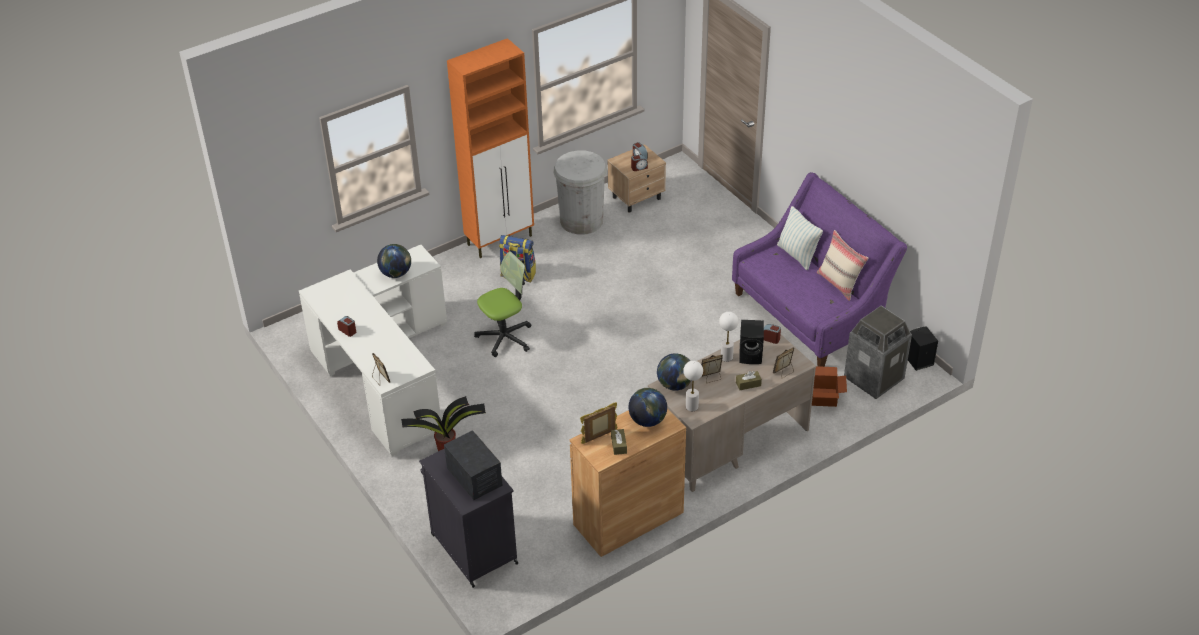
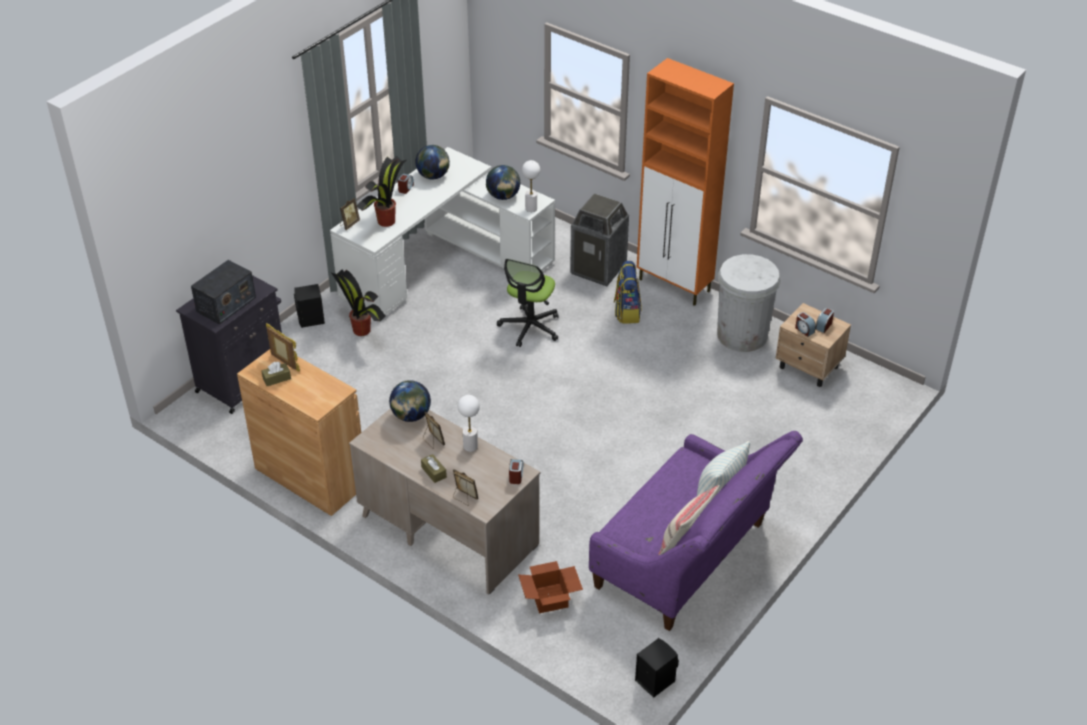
camera: 70 degrees right, 0 degrees up
(392, 353) = (385, 222): none -> potted plant
(505, 337) = (530, 327): office chair -> office chair turned 75 degrees clockwise
(647, 420) = (318, 391): globe -> globe (433, 176)
(691, 406) = (383, 435): white table lamp -> white table lamp (531, 208)
(751, 355) = (481, 466): black speaker -> black speaker (311, 320)
(874, 378) = (602, 641): trash can -> trash can (599, 269)

